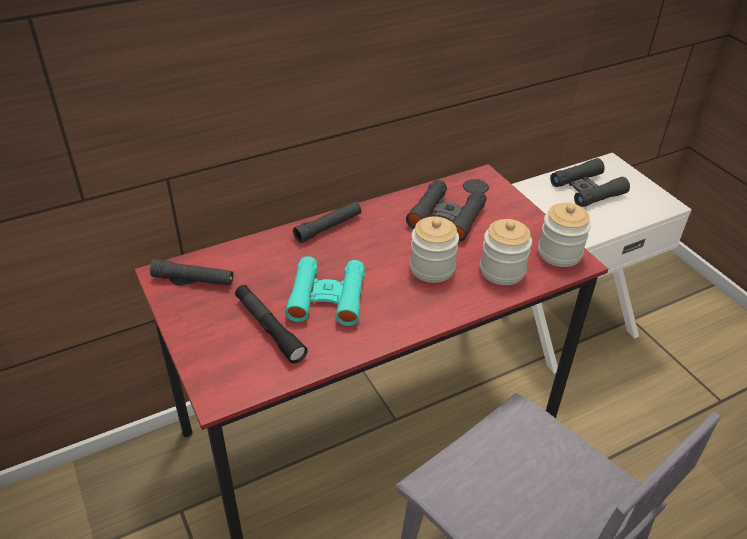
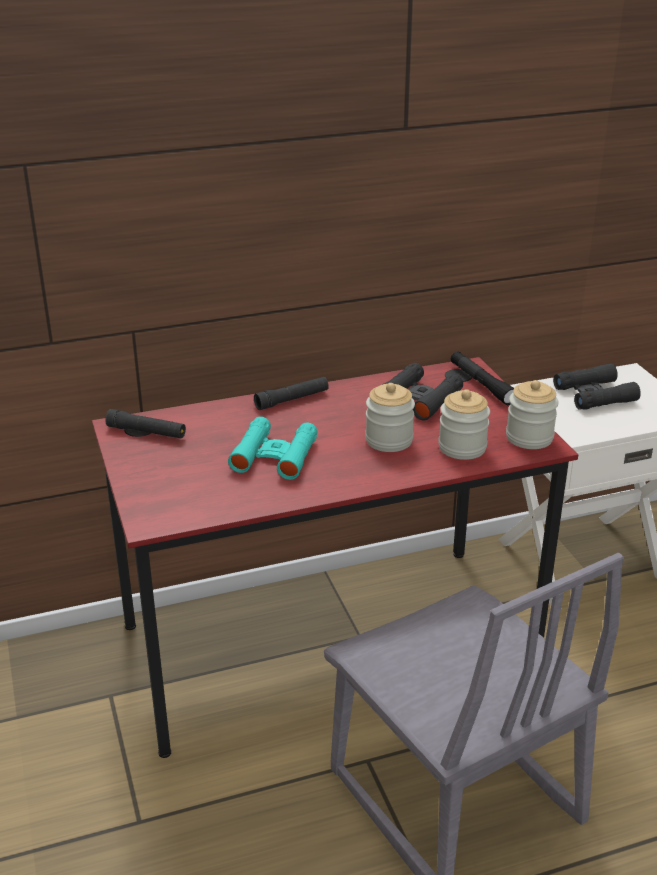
camera: 10 degrees right, 10 degrees down
(269, 328) = (211, 475): black flashlight -> black flashlight (481, 384)

